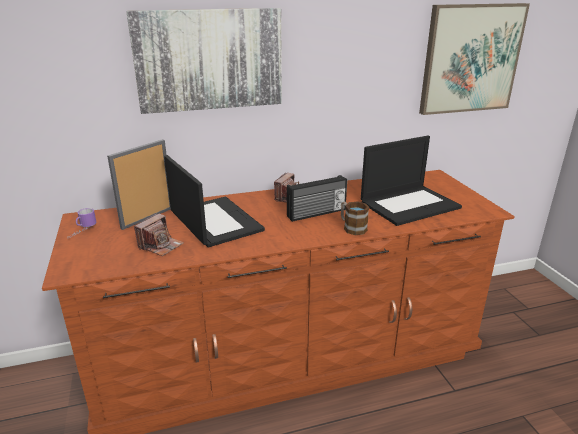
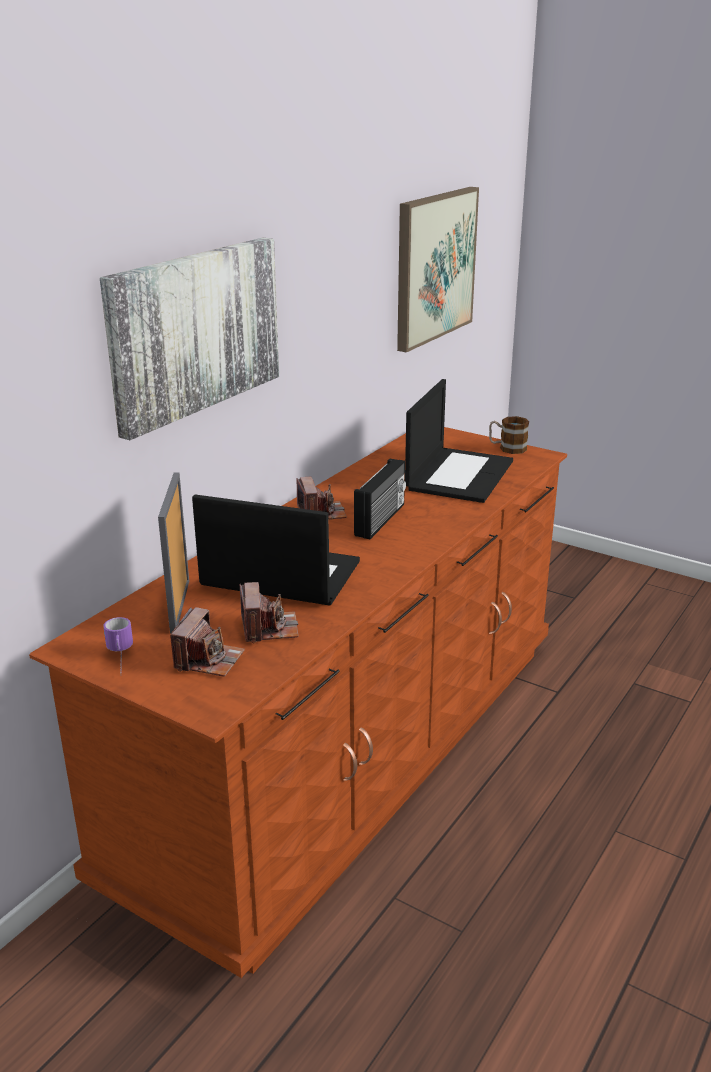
camera: 40 degrees left, 0 degrees up
(110, 248) = (208, 660): none -> camera
(352, 227) = (444, 521): mug -> mug (507, 448)

